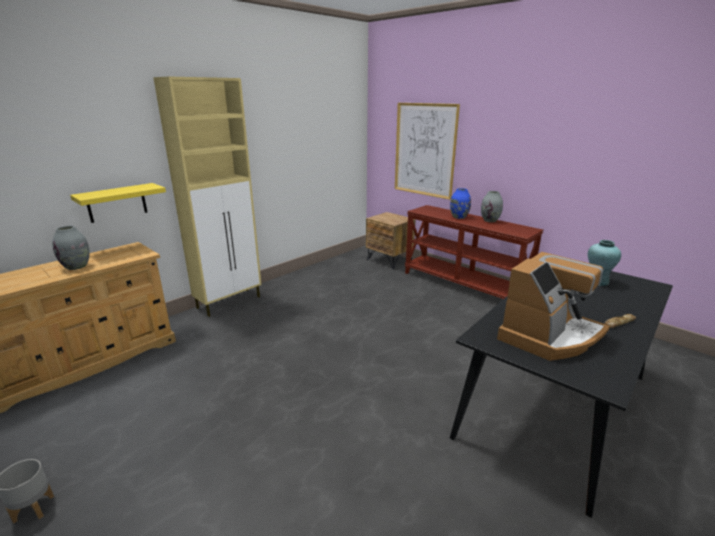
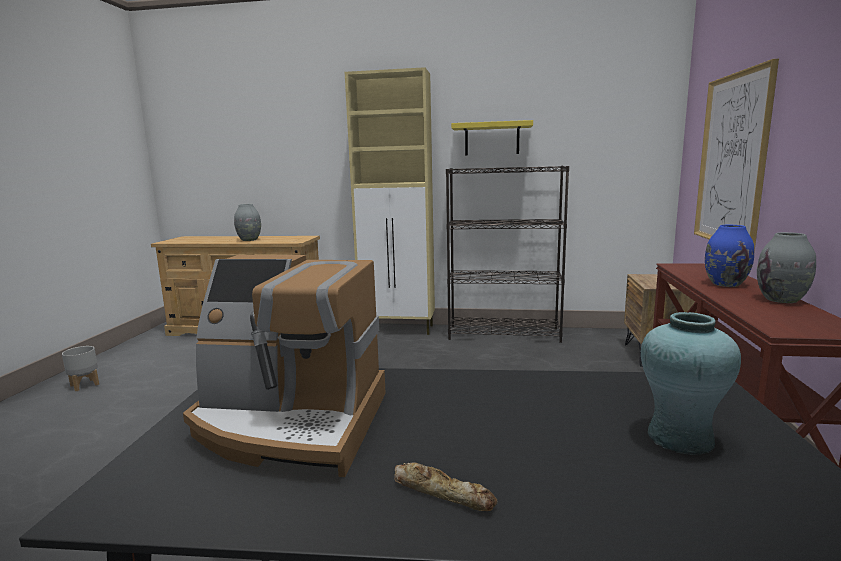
camera: 55 degrees right, 10 degrees down
(117, 203) = (309, 195): yellow shelf -> yellow shelf (492, 139)
(302, 277) = (504, 333): none -> black bookcase

